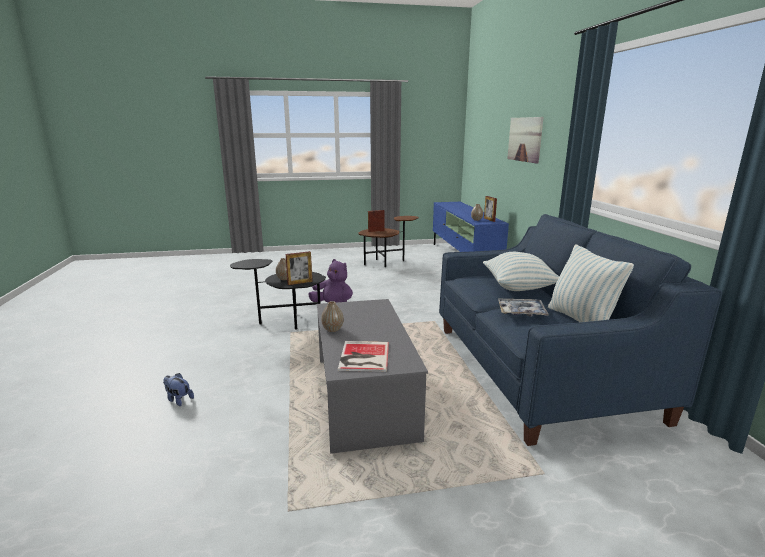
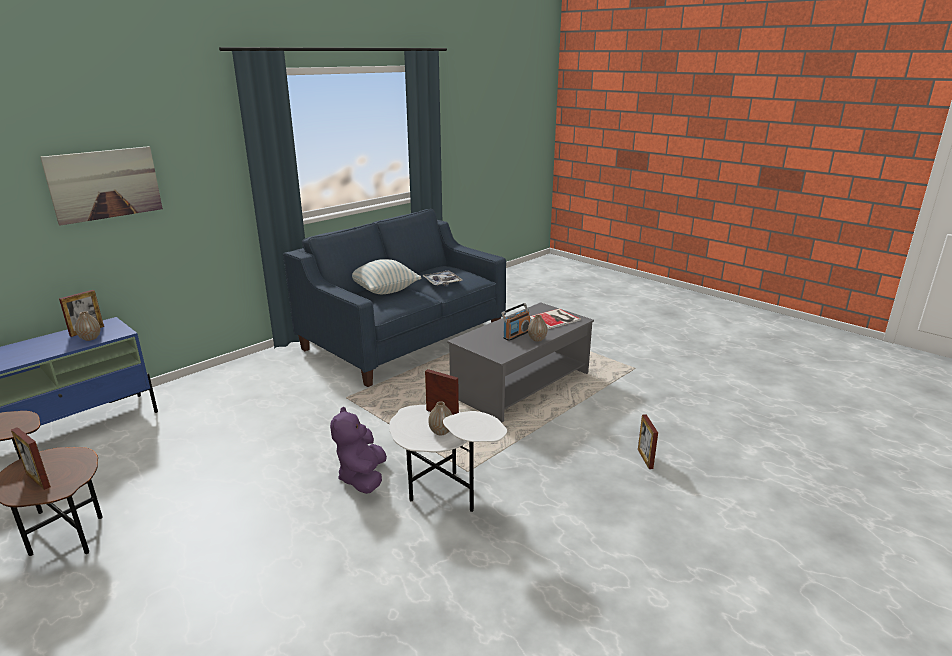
camera: 125 degrees left, 5 degrees up
(178, 399) = (645, 459): plush toy -> picture frame
(287, 322) = (443, 492): black side table -> white side table
(357, 324) = (516, 335): none -> radio
(581, 320) = (433, 270): pillow -> none

